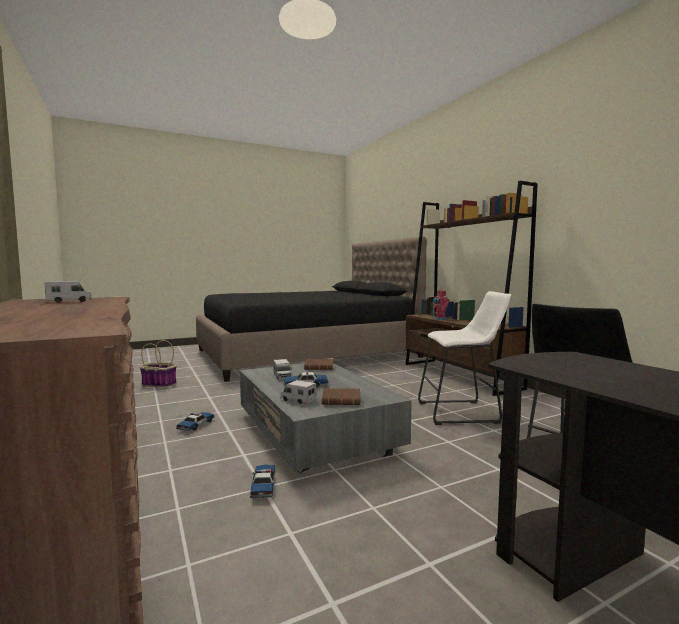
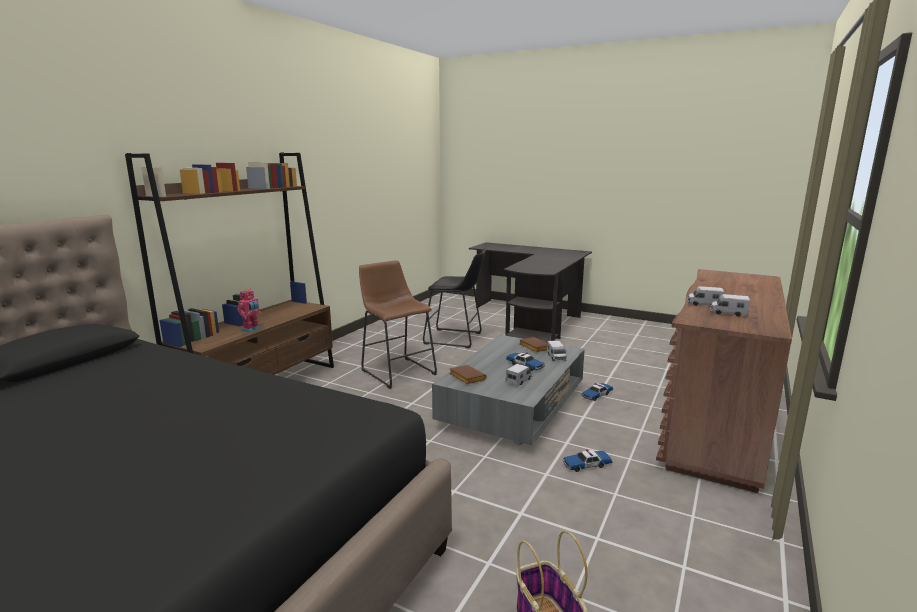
camera: 125 degrees left, 10 degrees up
(99, 302) = (704, 304): none -> toy truck
(462, 413) = (396, 371): white stool -> brown stool

